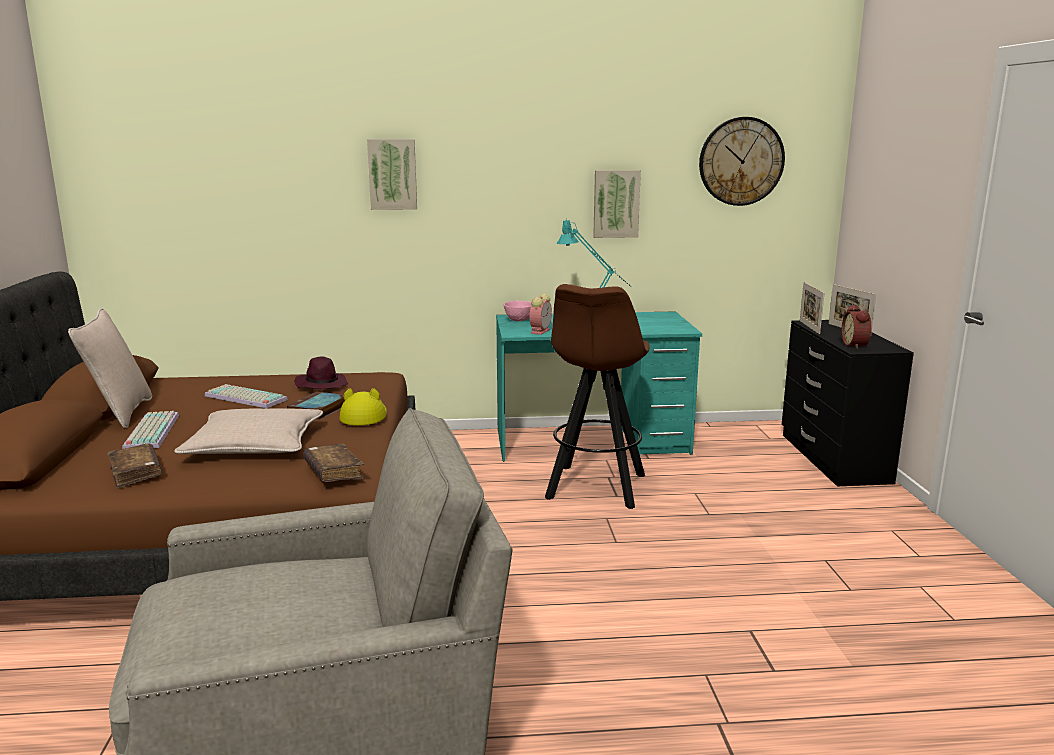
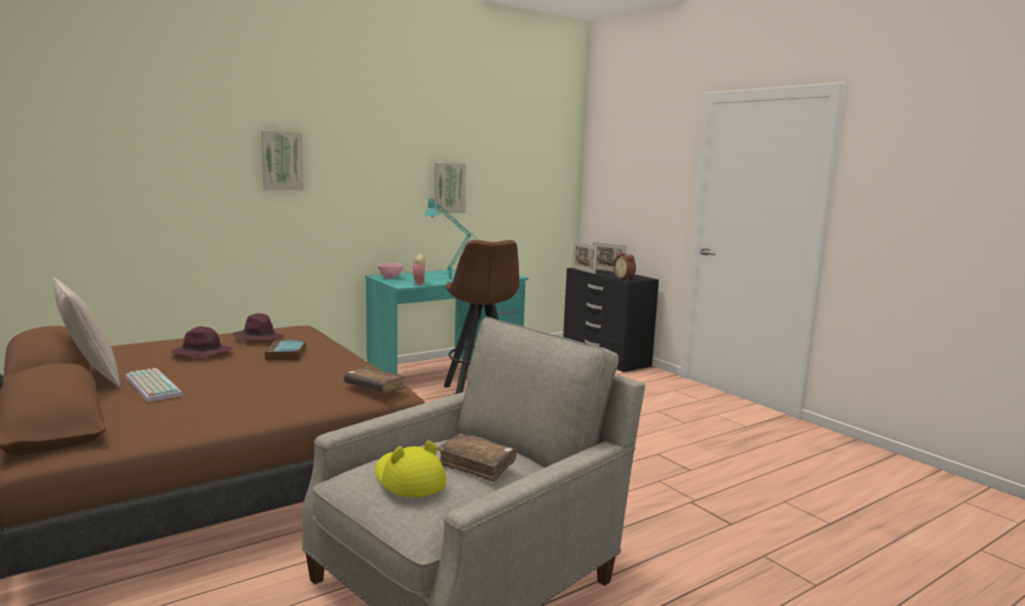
camera: 30 degrees left, 5 degrees down
(136, 473) = (194, 414): brown book -> brown book (476, 465)
(243, 398) = (201, 354): keyboard -> purple hat
(254, 444) = (272, 381): beige pillow -> none
(364, 416) = (333, 353): yellow hat -> yellow hat (408, 479)
(741, 161) = (525, 160): wall clock -> none

